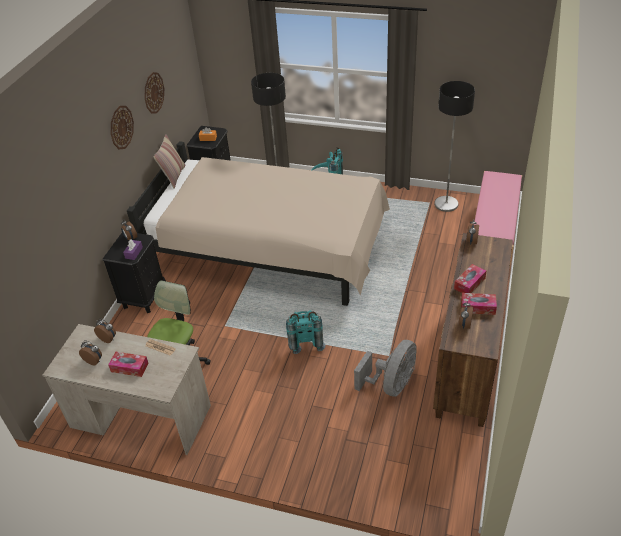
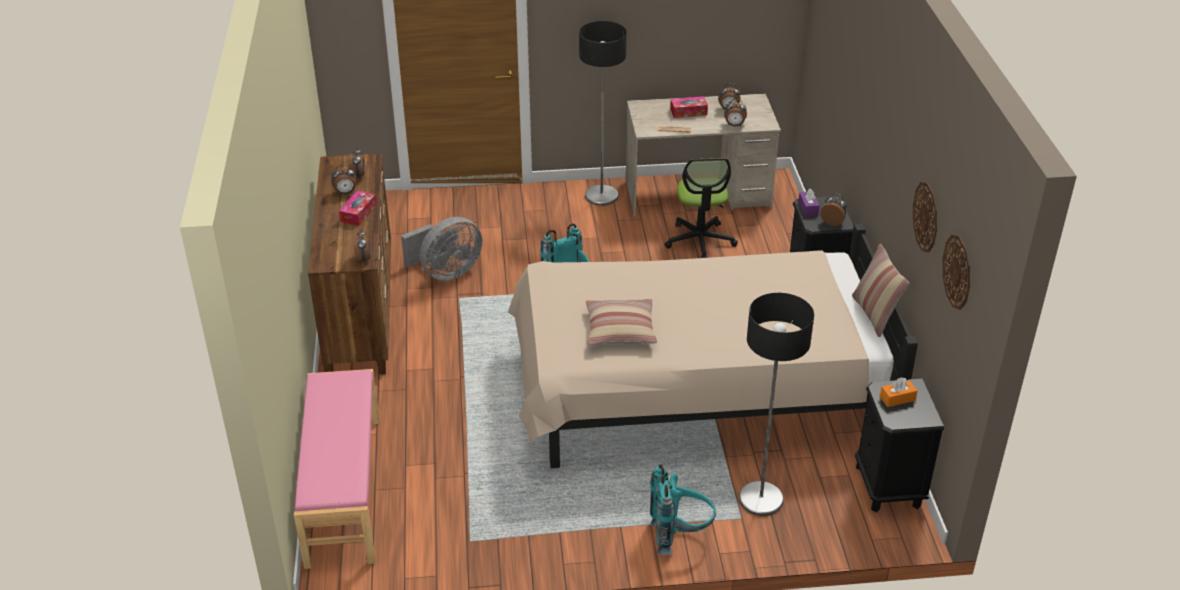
camera: 155 degrees right, 5 degrees down
(121, 127) = (893, 151): wall clock -> wall clock (957, 271)
(319, 193) = (620, 330): none -> pillow
(391, 384) = (446, 273): grey fan -> grey fan turned 135 degrees counterclockwise
(446, 204) = (437, 545): floor lamp -> floor lamp (601, 196)
(478, 307) = (345, 193): tissue box -> alarm clock

